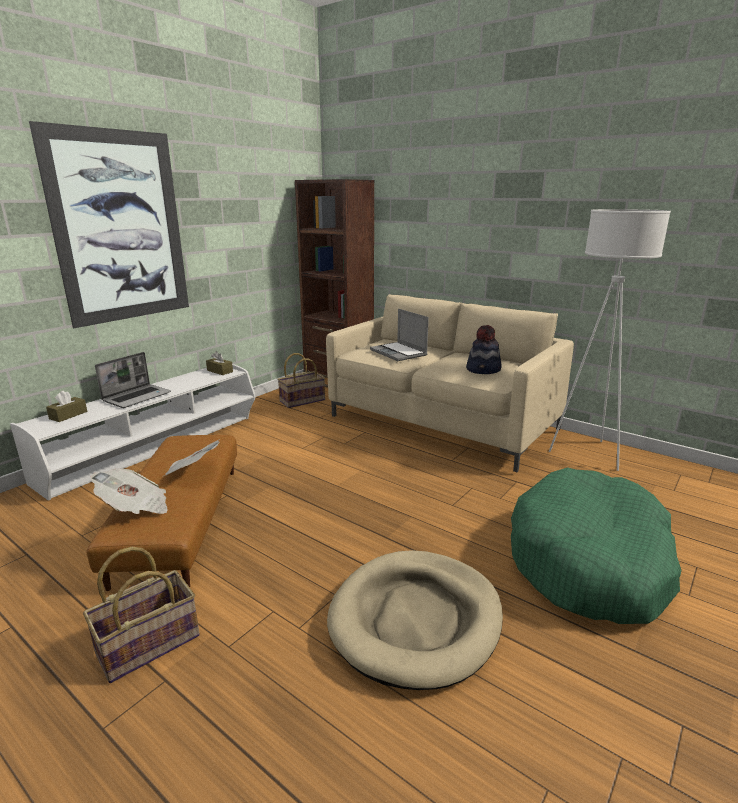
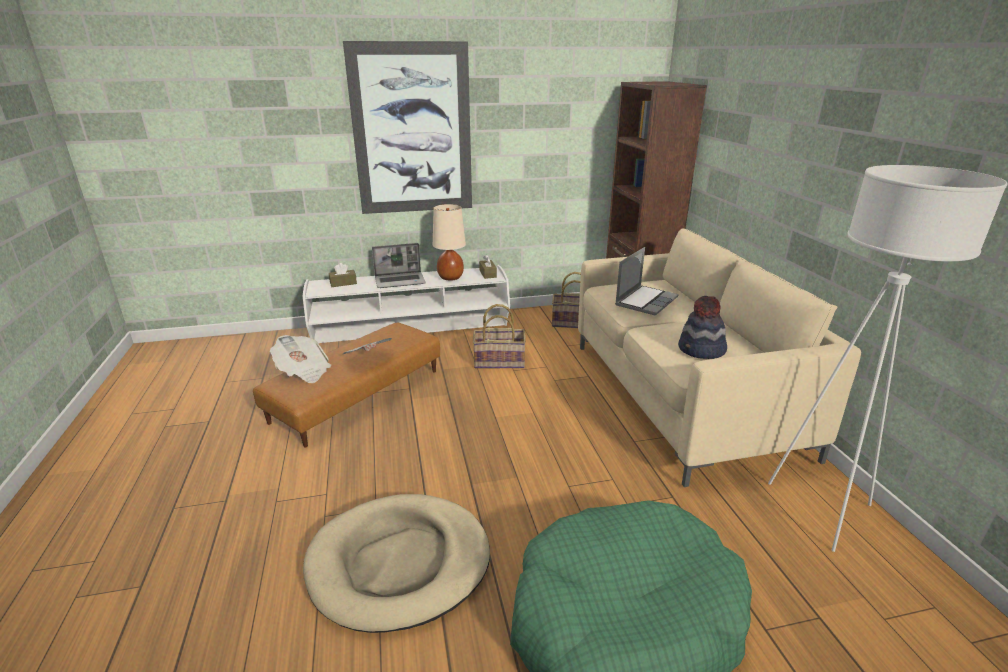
camera: 40 degrees right, 5 degrees up
(148, 643) = (245, 471): basket -> basket (499, 361)
(187, 382) = (450, 277): none -> beige table lamp
(399, 353) = (646, 301): laptop -> laptop turned 150 degrees counterclockwise

